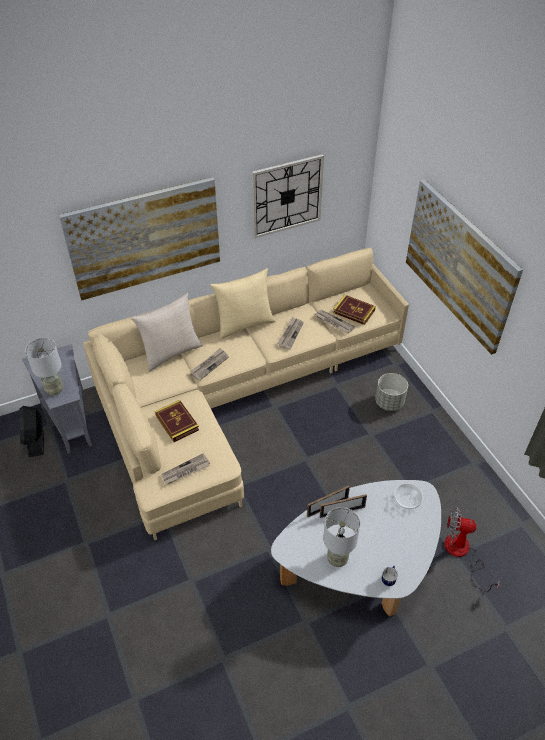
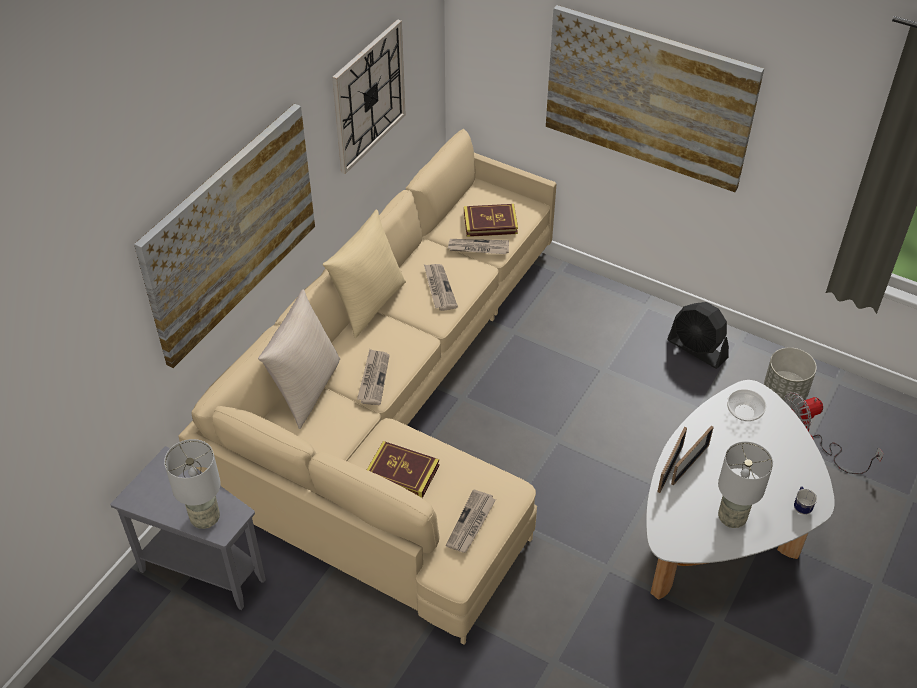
camera: 35 degrees left, 0 degrees up
(35, 440) = (174, 620): black fan -> black fan (697, 349)
(389, 402) = (591, 321): grey planter -> grey planter (785, 392)

